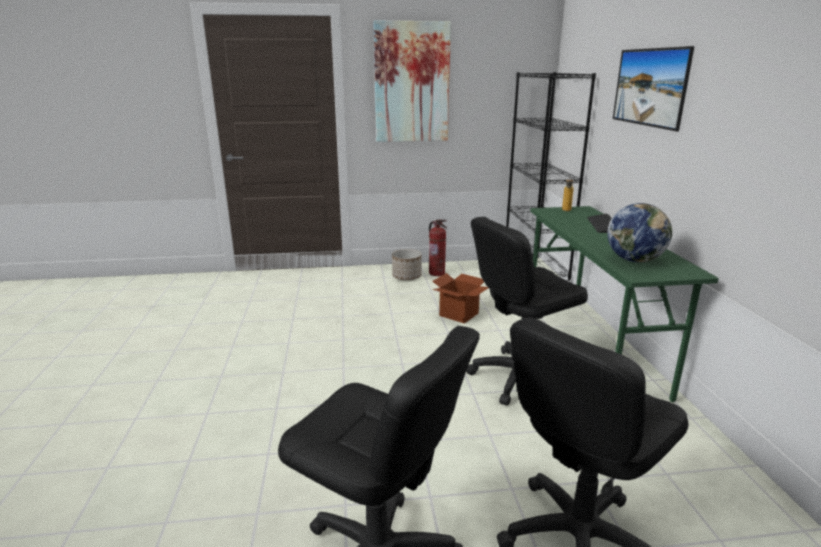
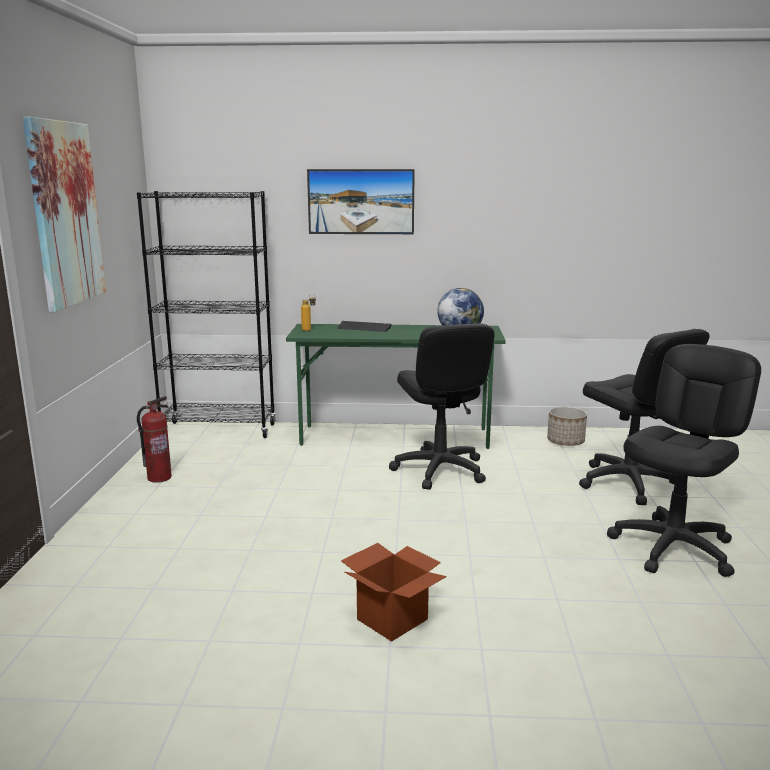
camera: 80 degrees left, 5 degrees down
(407, 277) = (151, 497): planter -> planter (565, 441)
(458, 314) = (296, 479): cardboard box -> cardboard box (392, 619)

